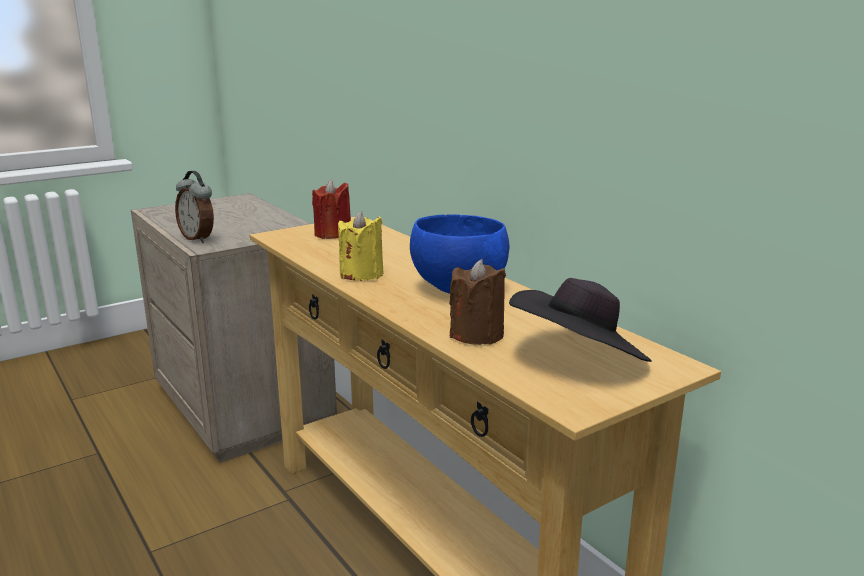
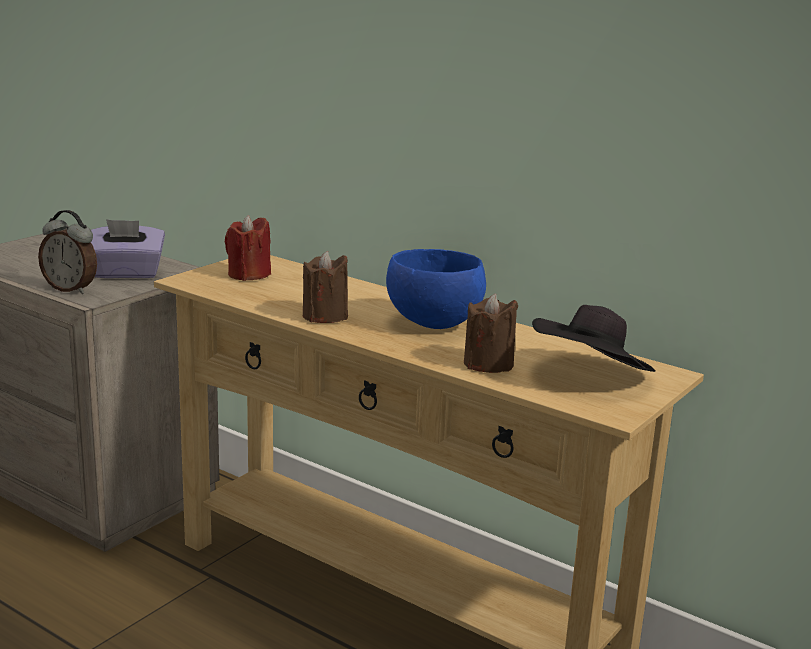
camera: 20 degrees left, 0 degrees up
(254, 229) = (126, 273): none -> purple tissue box
(361, 274) = (325, 316): yellow candle -> brown candle

